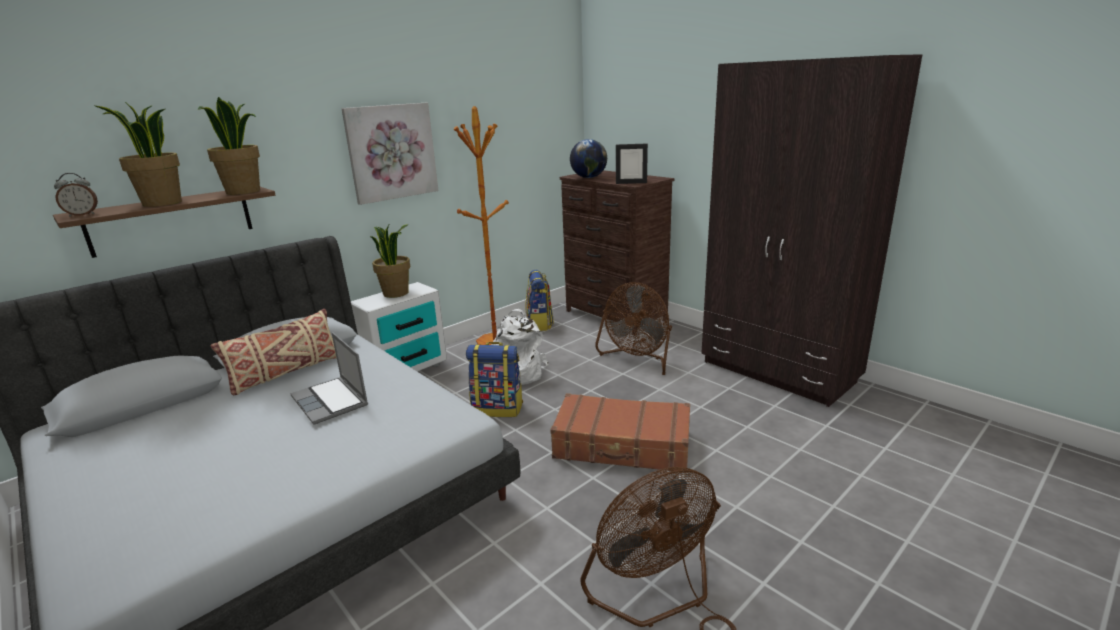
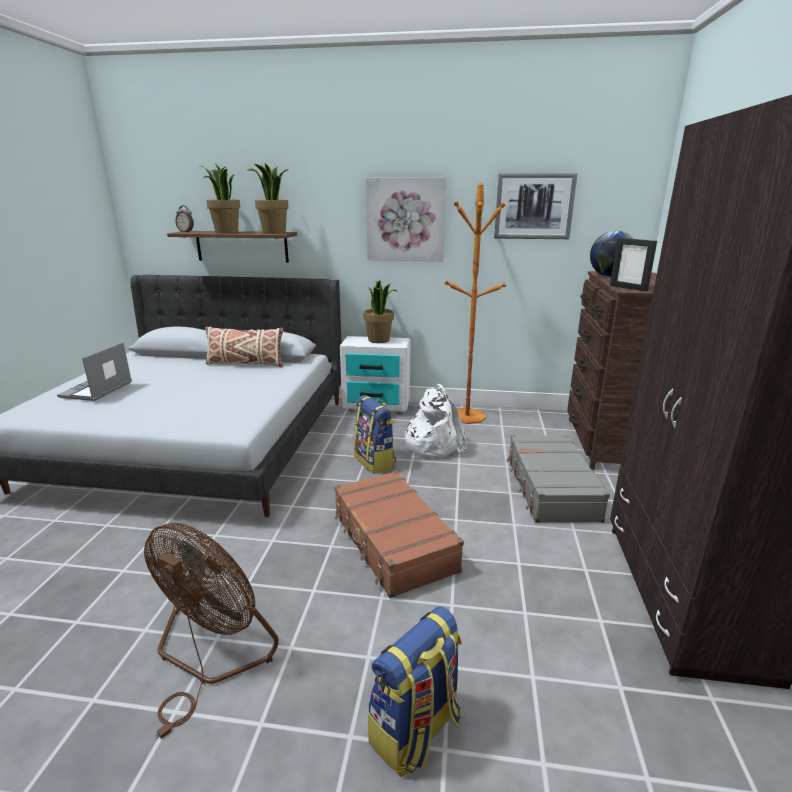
camera: 50 degrees right, 0 degrees up
(331, 401) = (222, 387): laptop -> laptop (97, 390)
(502, 125) = (534, 206): none -> picture
(540, 324) = (524, 420): backpack -> backpack (416, 731)
(637, 358) = (550, 488): brown fan -> grey suitcase

